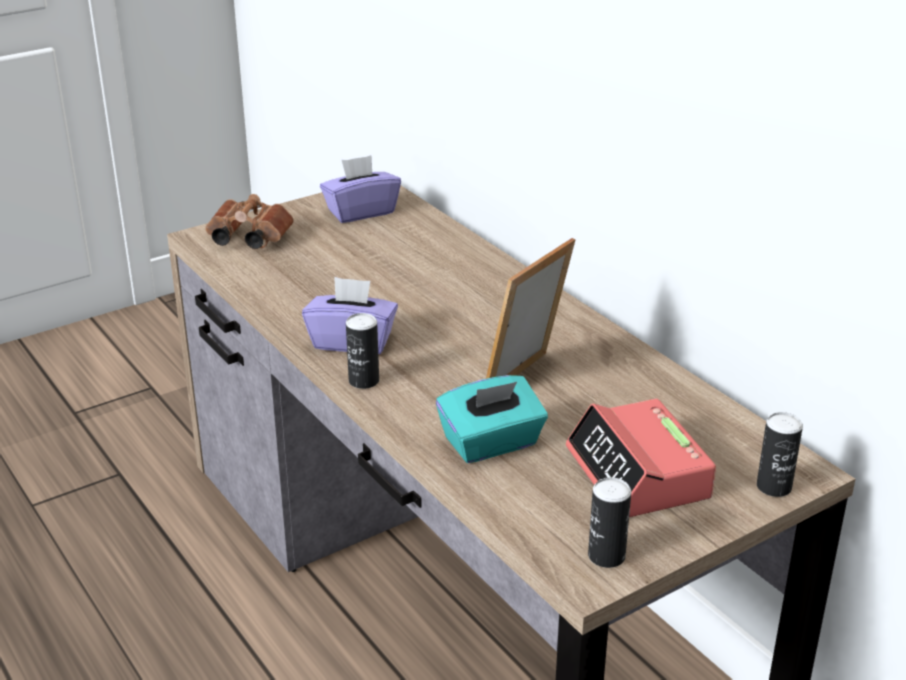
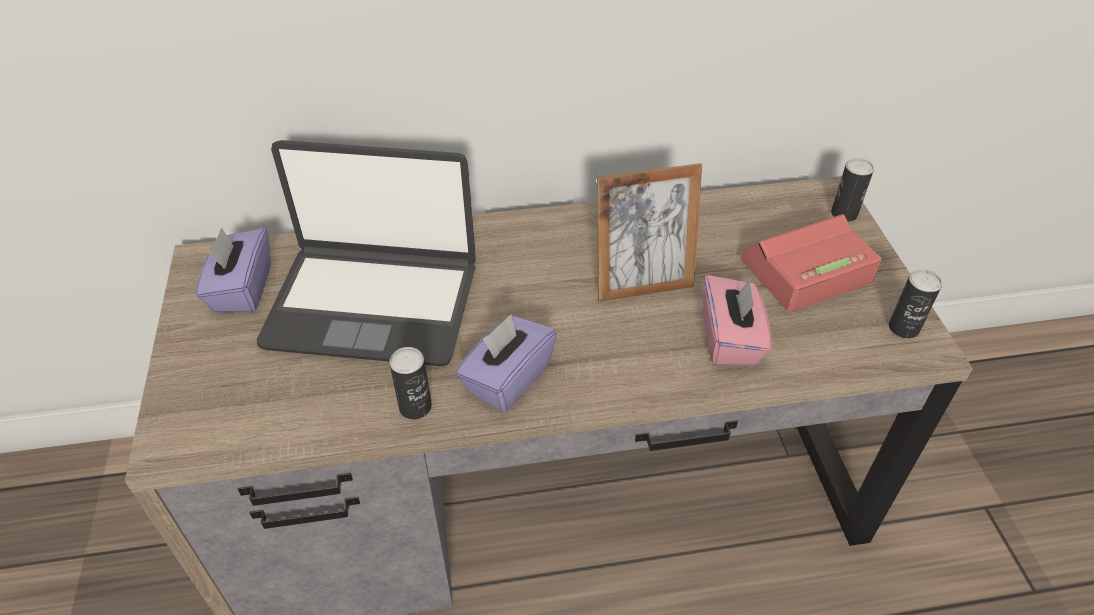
camera: 65 degrees left, 15 degrees up
(246, 239) = (213, 403): brown binoculars -> none
(364, 381) = (585, 393): can -> can (415, 407)
(388, 264) = (373, 304): none -> laptop
(491, 443) = (730, 339): turquoise tissue box -> pink tissue box
(526, 379) = (642, 284): picture frame -> picture frame turned 75 degrees counterclockwise
(638, 474) = (805, 272): alarm clock -> alarm clock turned 150 degrees clockwise

